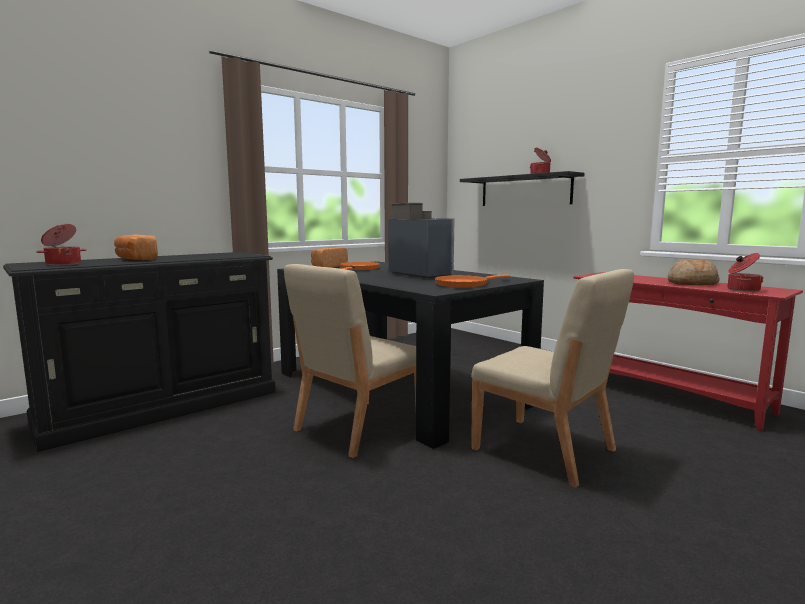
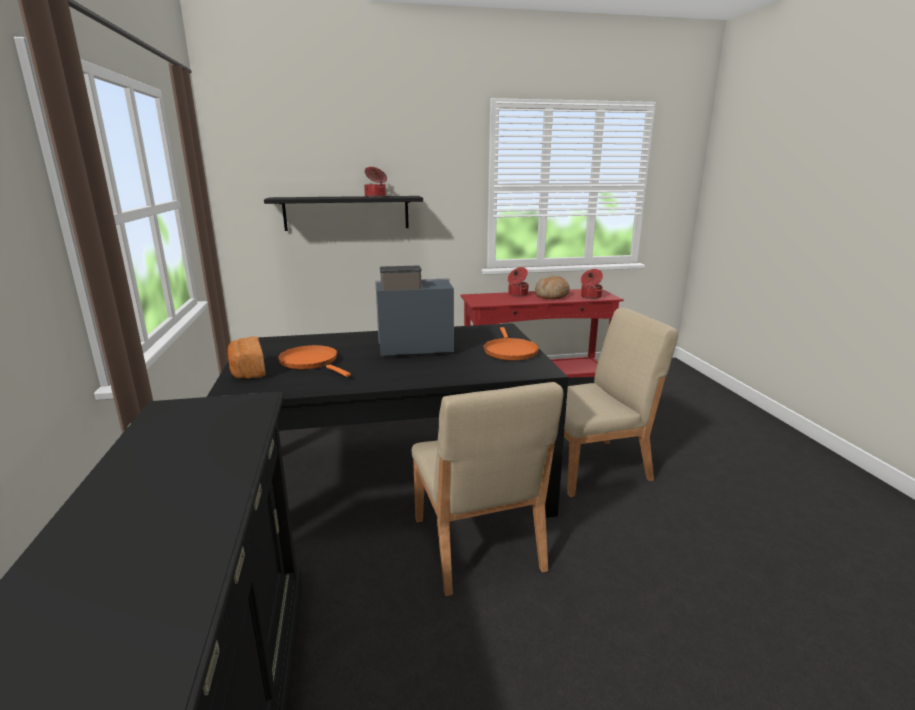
camera: 60 degrees left, 10 degrees up
(63, 264) = (110, 625): cooking pot -> cooking pot (517, 294)
(135, 259) = (141, 513): bread -> none

